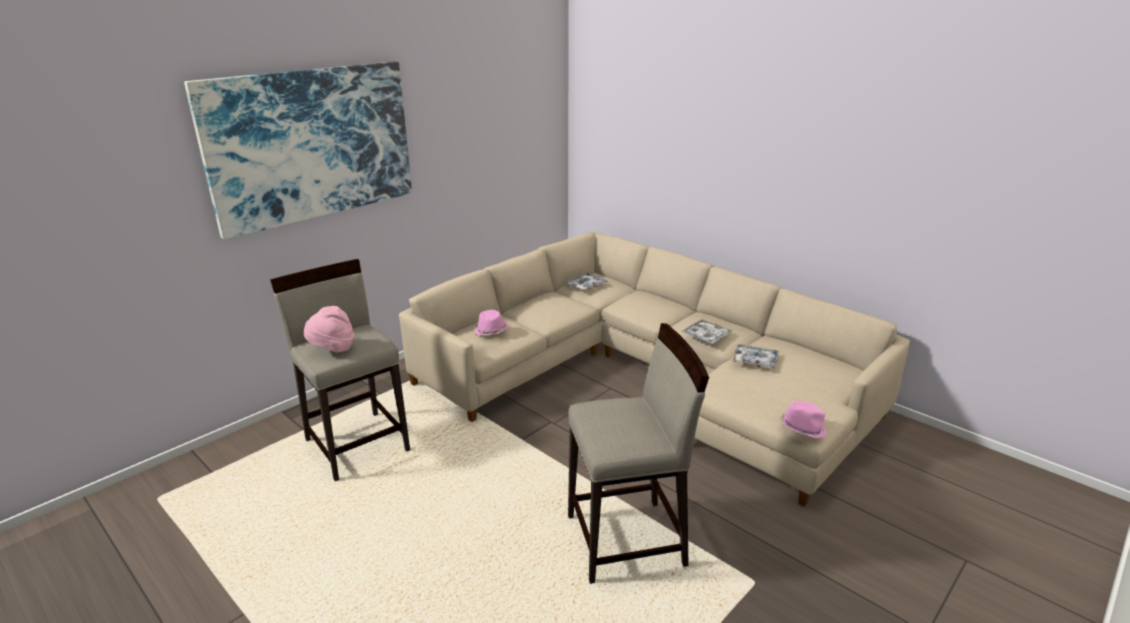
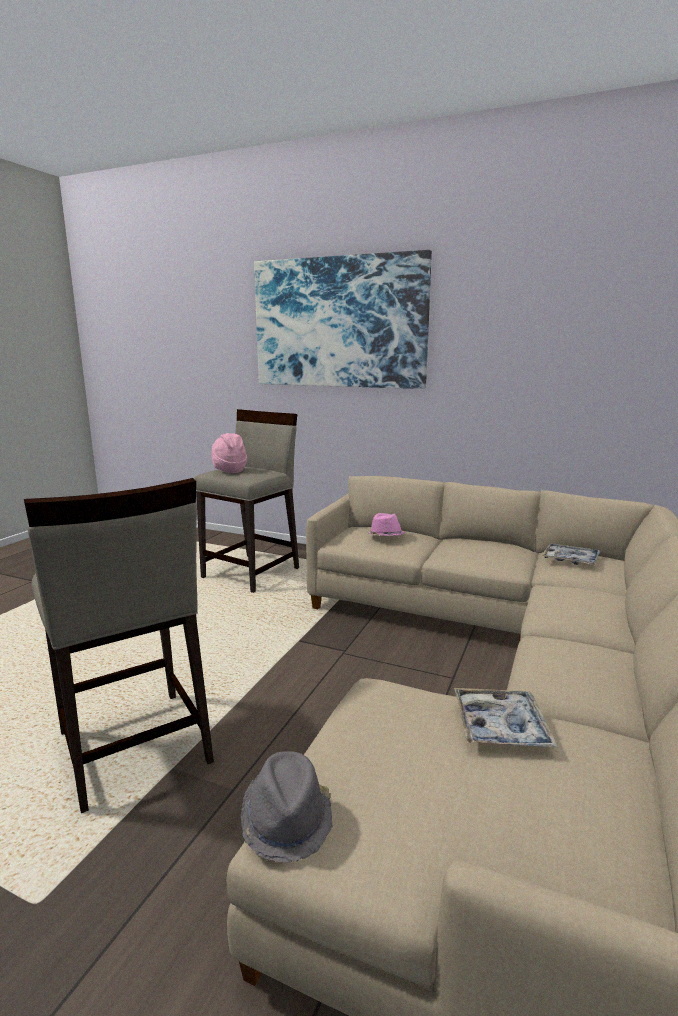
camera: 70 degrees right, 10 degrees down
(706, 336) = (540, 665): tray -> none
(801, 428) = (287, 819): pink hat -> grey hat

